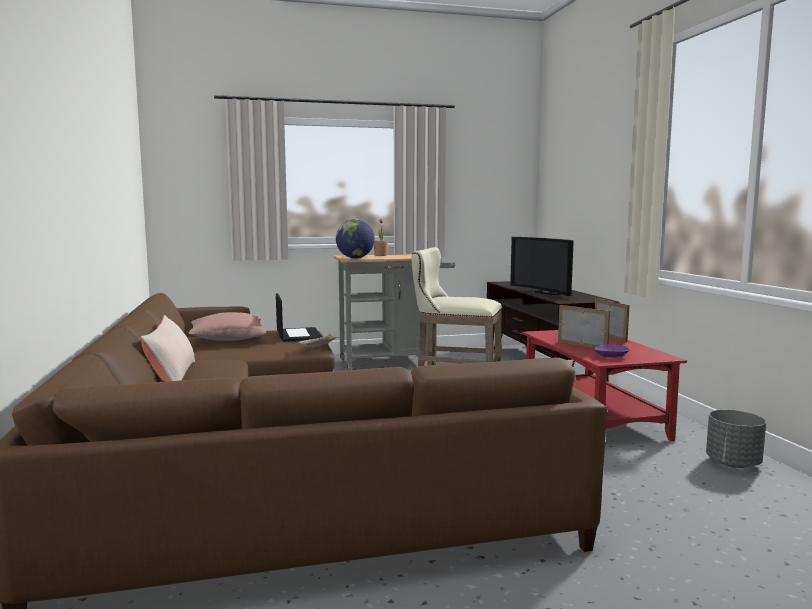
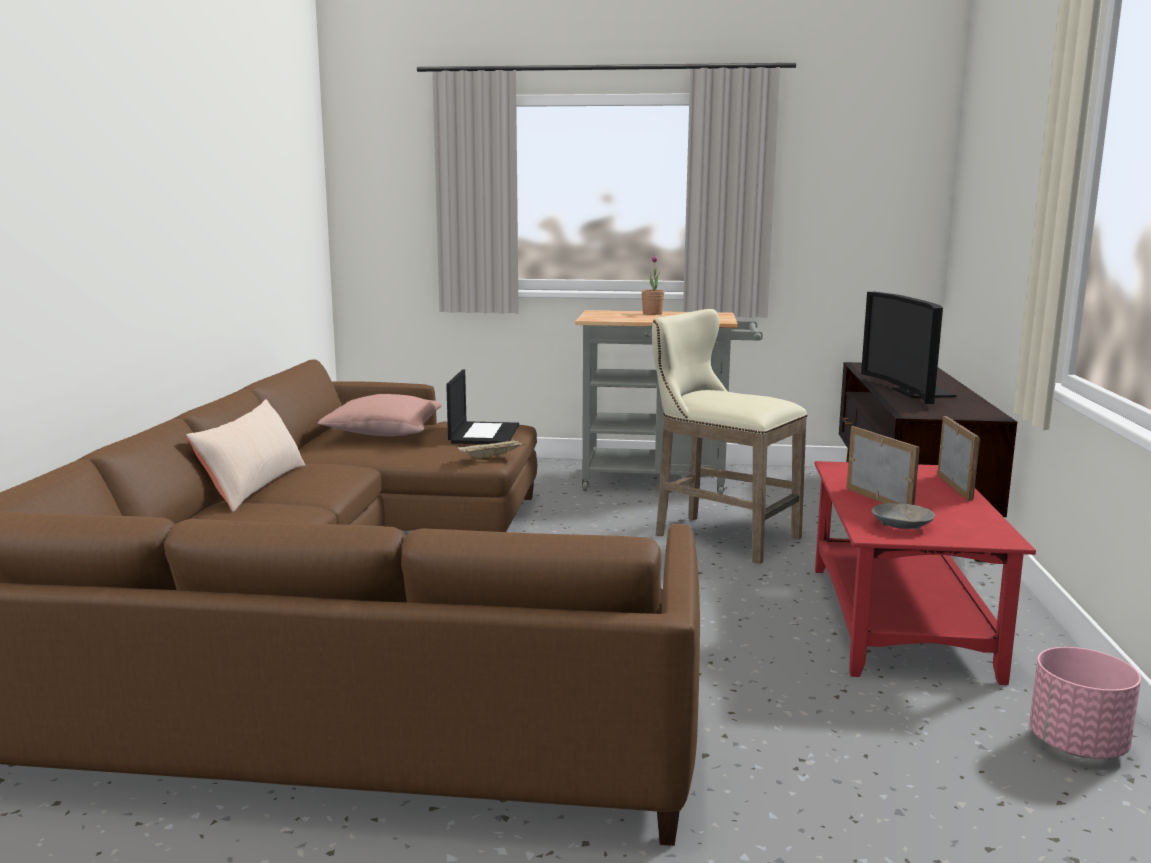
camera: 20 degrees right, 5 degrees up
(355, 258) = (601, 318): globe -> none
(610, 356) = (901, 525): purple bowl -> grey bowl
(733, 463) = (1077, 746): grey planter -> pink planter

